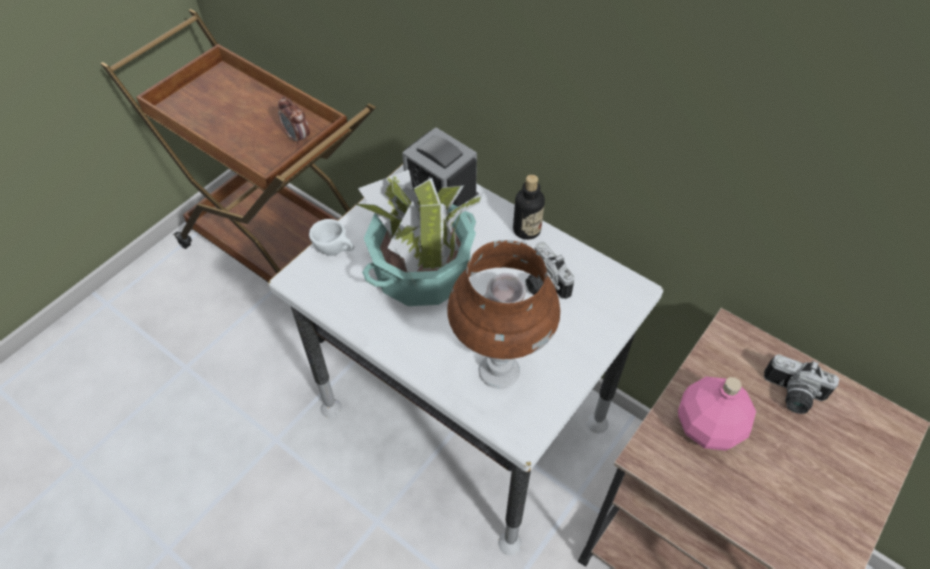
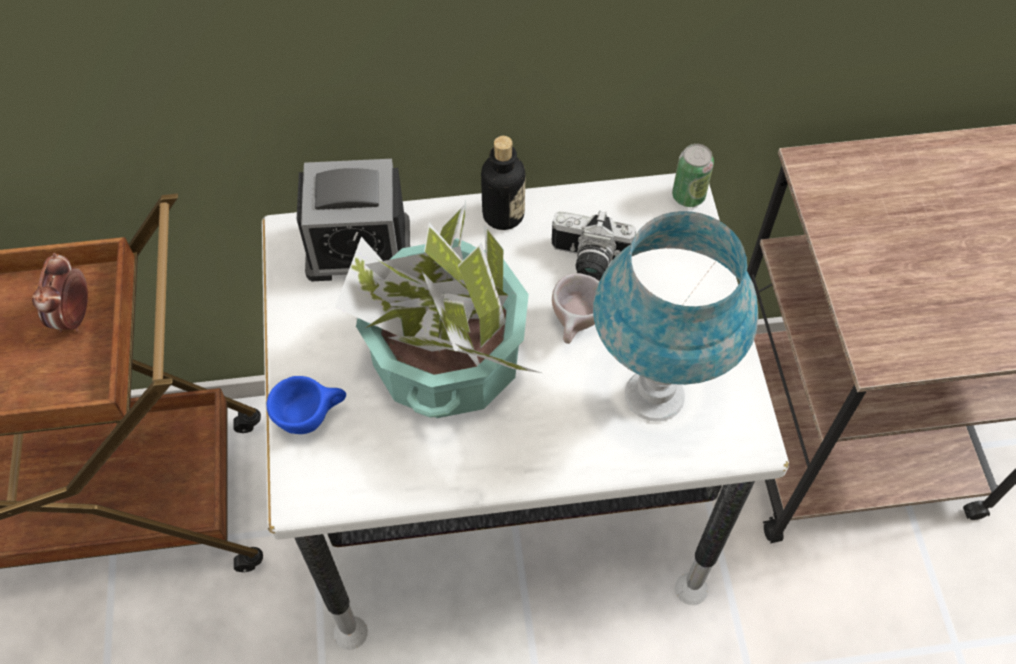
camera: 45 degrees left, 5 degrees up
(297, 137) = (74, 317): alarm clock -> alarm clock turned 90 degrees clockwise
(336, 250) = (312, 418): white cup -> blue cup
(499, 371) = (654, 396): brown table lamp -> blue table lamp
(637, 293) = (688, 196): none -> can
(709, 427) = (896, 278): pink bottle -> none
(792, 395) = (925, 187): camera -> none

